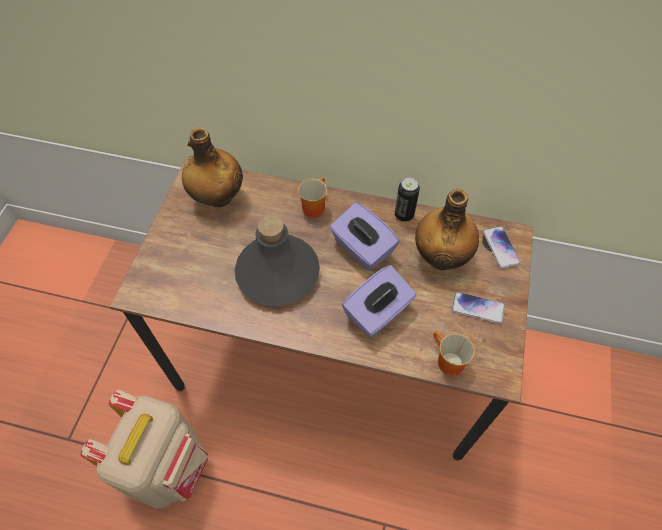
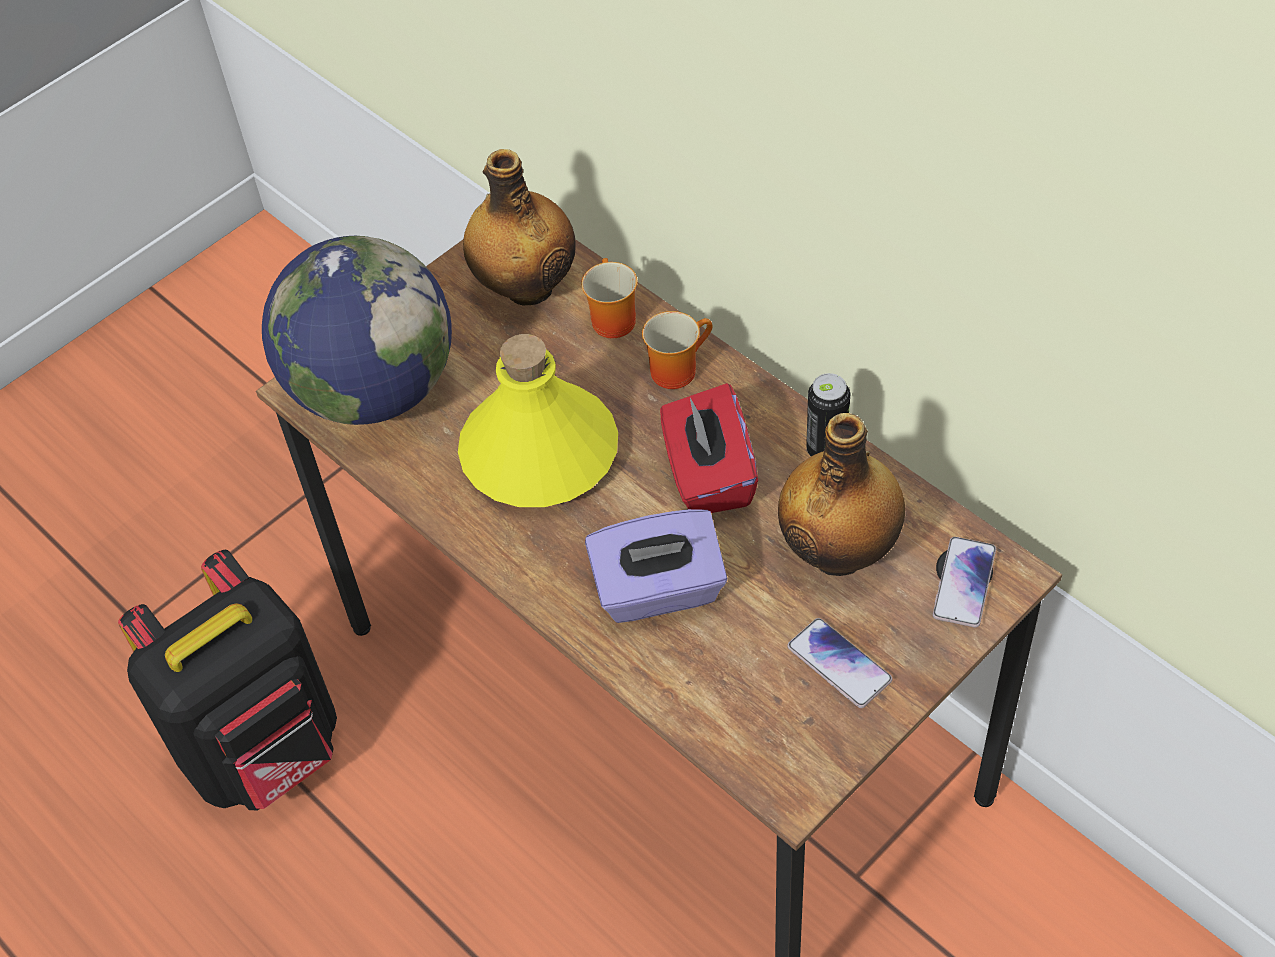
camera: 35 degrees right, 5 degrees down
(168, 467) = (266, 751): beige backpack -> black backpack
(173, 279) = (373, 390): none -> globe
(278, 273) = (541, 452): grey bottle -> yellow bottle
(362, 249) = (708, 475): purple tissue box -> red tissue box
(446, 361) = (717, 721): mug -> mug (609, 318)

